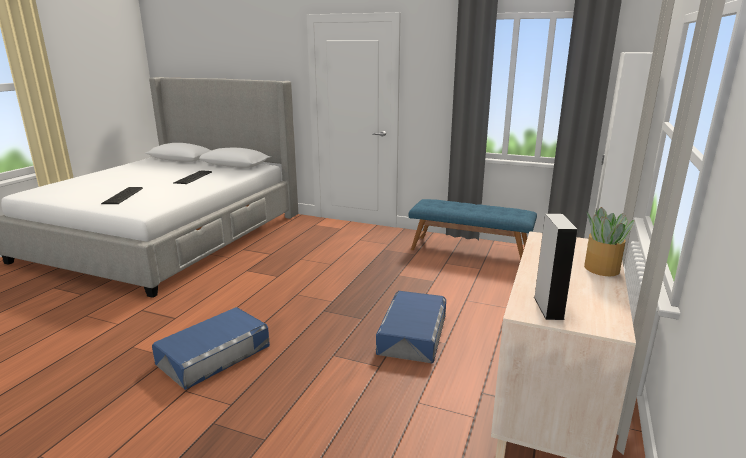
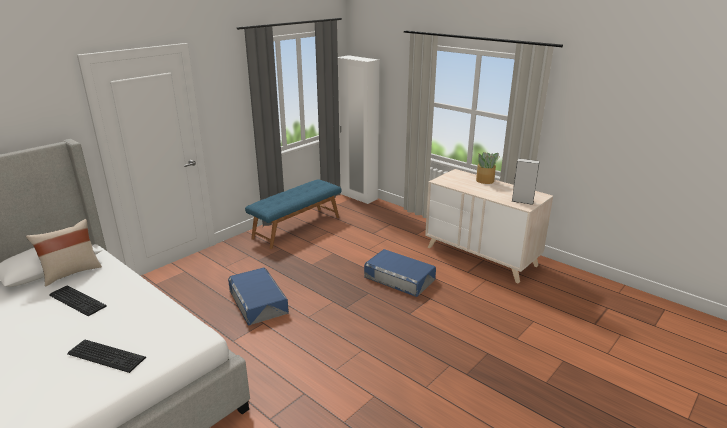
camera: 70 degrees left, 5 degrees up
(214, 355) = (383, 370): blue storage box -> blue storage box (258, 301)
(231, 169) = (71, 272): none -> beige pillow

